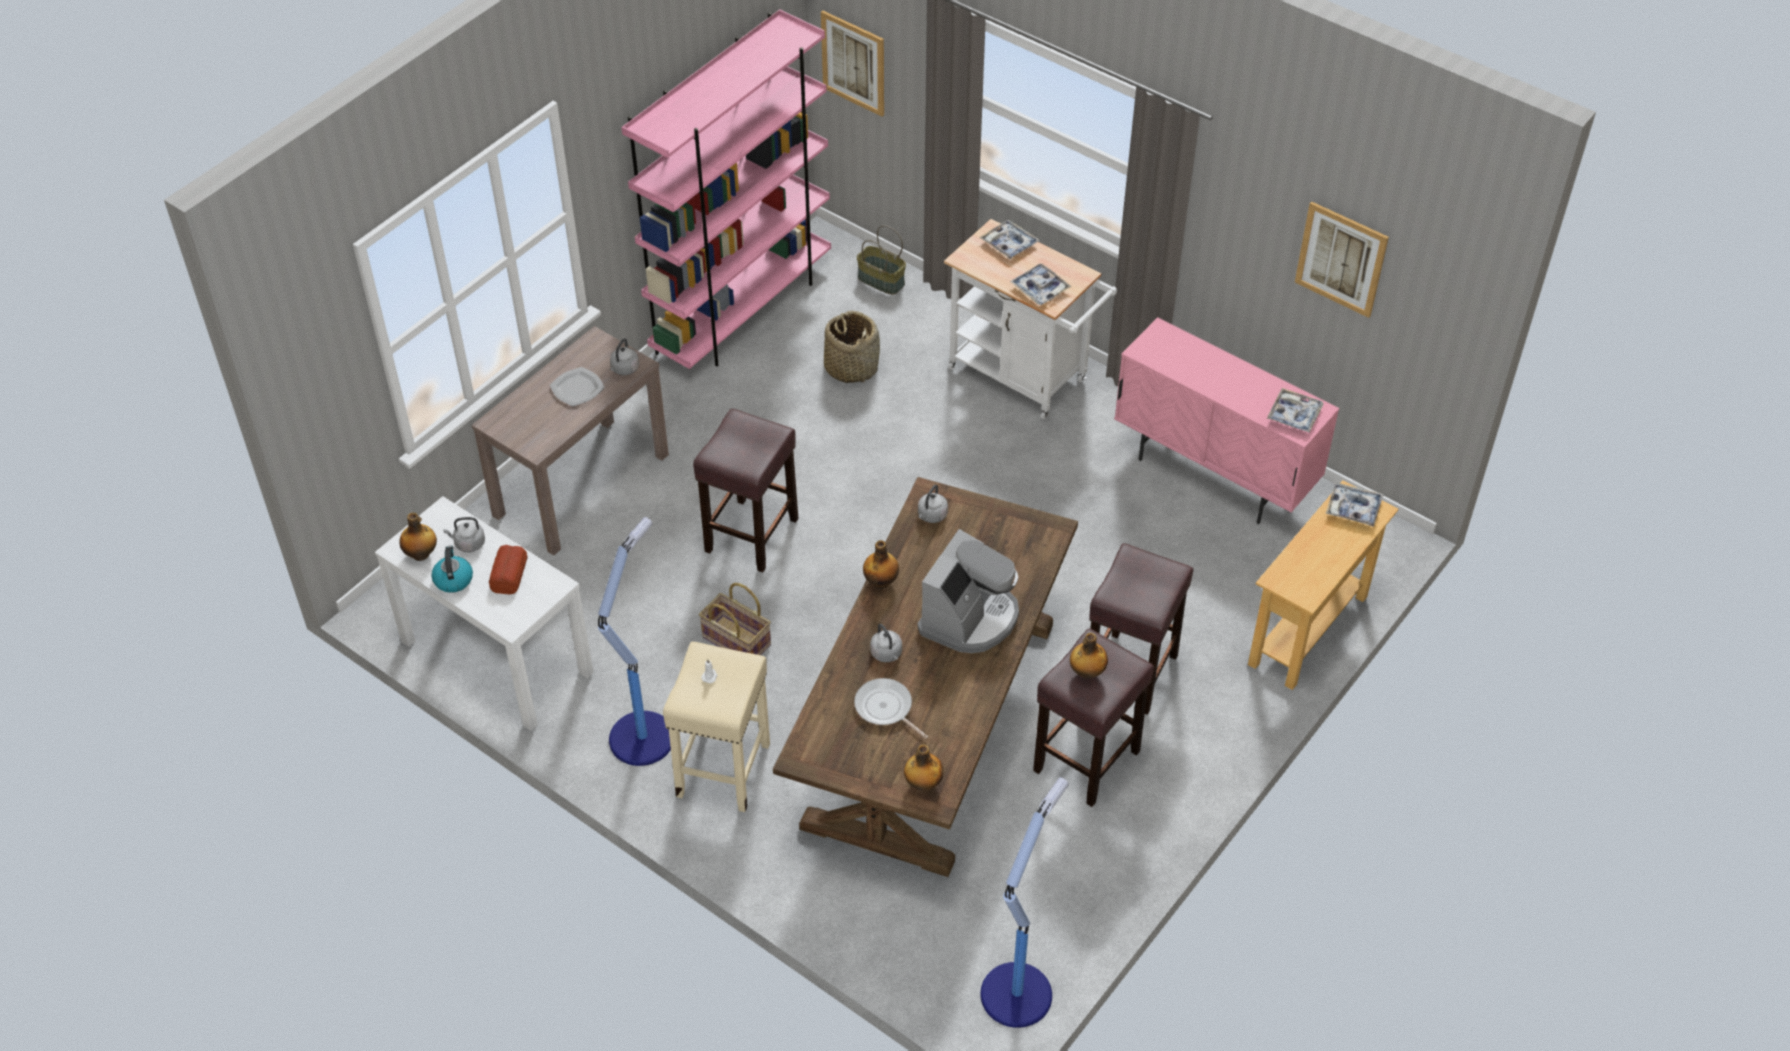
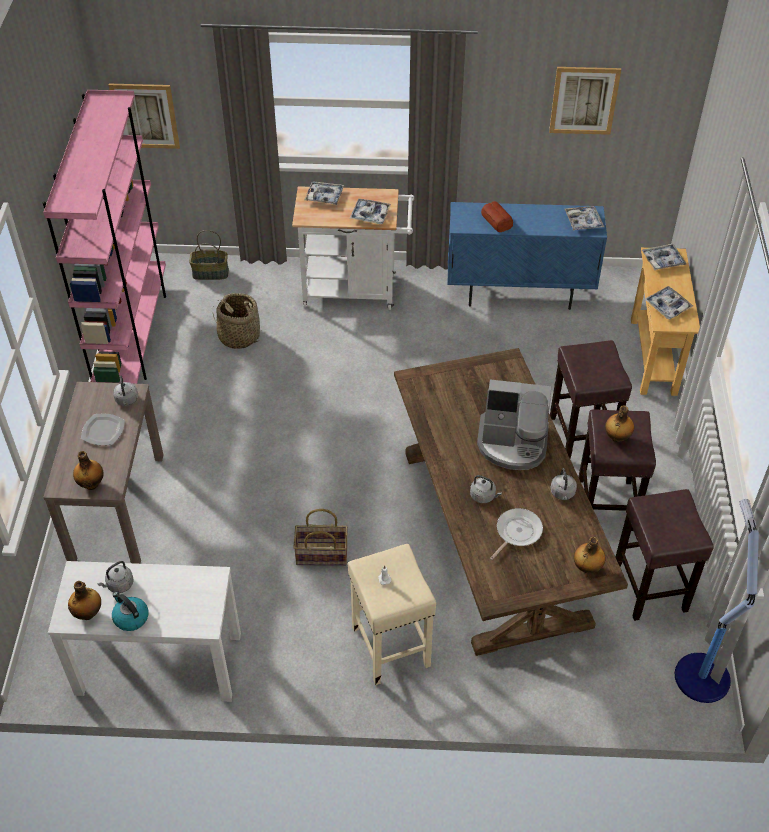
camera: 35 degrees left, 0 degrees up
(508, 574) = (171, 590): bread -> bread (496, 221)
(643, 736) = (315, 657): floor lamp -> none
(751, 536) = (269, 479): brown stool -> brown stool (651, 589)
(881, 582) = (435, 451): bottle -> bottle (91, 484)
(886, 708) = (517, 532): frying pan -> frying pan turned 120 degrees clockwise
(931, 516) = (427, 391): grey kettle -> grey kettle (562, 493)
(970, 618) = (513, 443): coffee machine -> coffee machine turned 105 degrees clockwise
(1213, 475) = (519, 294): pink cabinet -> blue cabinet
(1302, 563) = (667, 306): none -> tray

